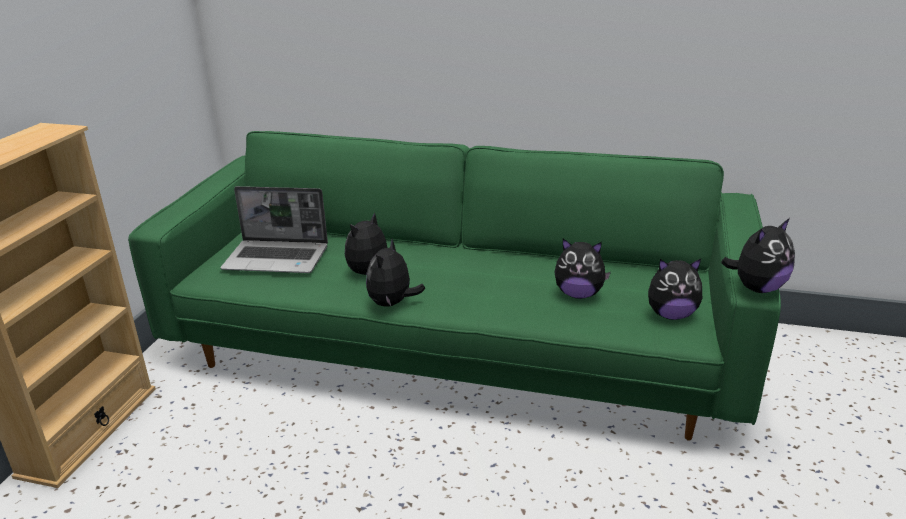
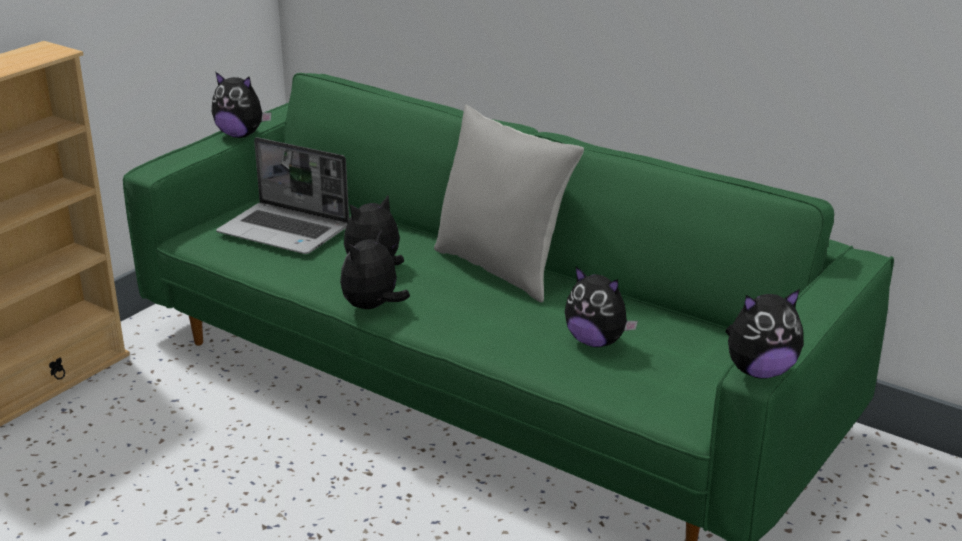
camera: 20 degrees right, 0 degrees up
(466, 255) = (502, 268): none -> grey pillow
(671, 315) = (688, 389): plush toy -> plush toy (241, 135)

